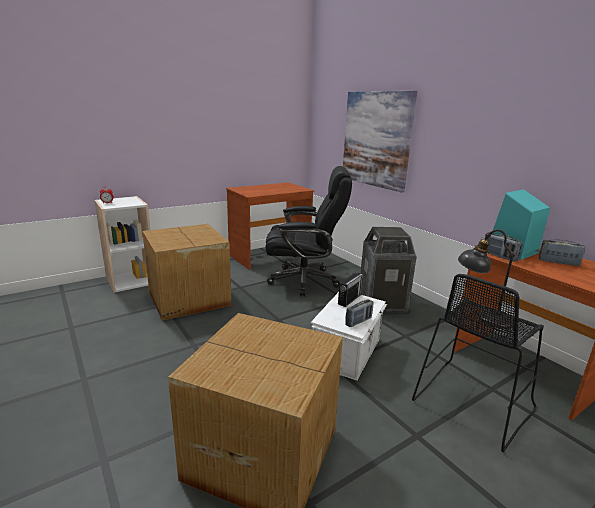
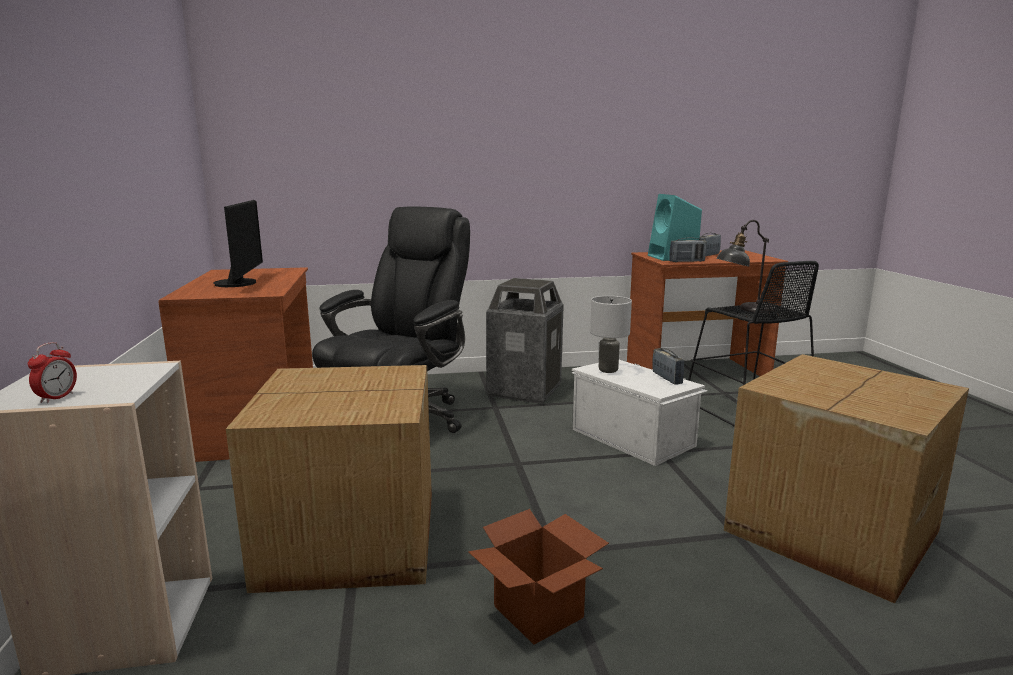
camera: 65 degrees left, 5 degrees down
(147, 349) = (537, 612): none -> cardboard box
(264, 189) = (240, 283): none -> monitor
(349, 299) = (607, 370): radio -> white table lamp
(376, 139) = (401, 163): picture -> none

